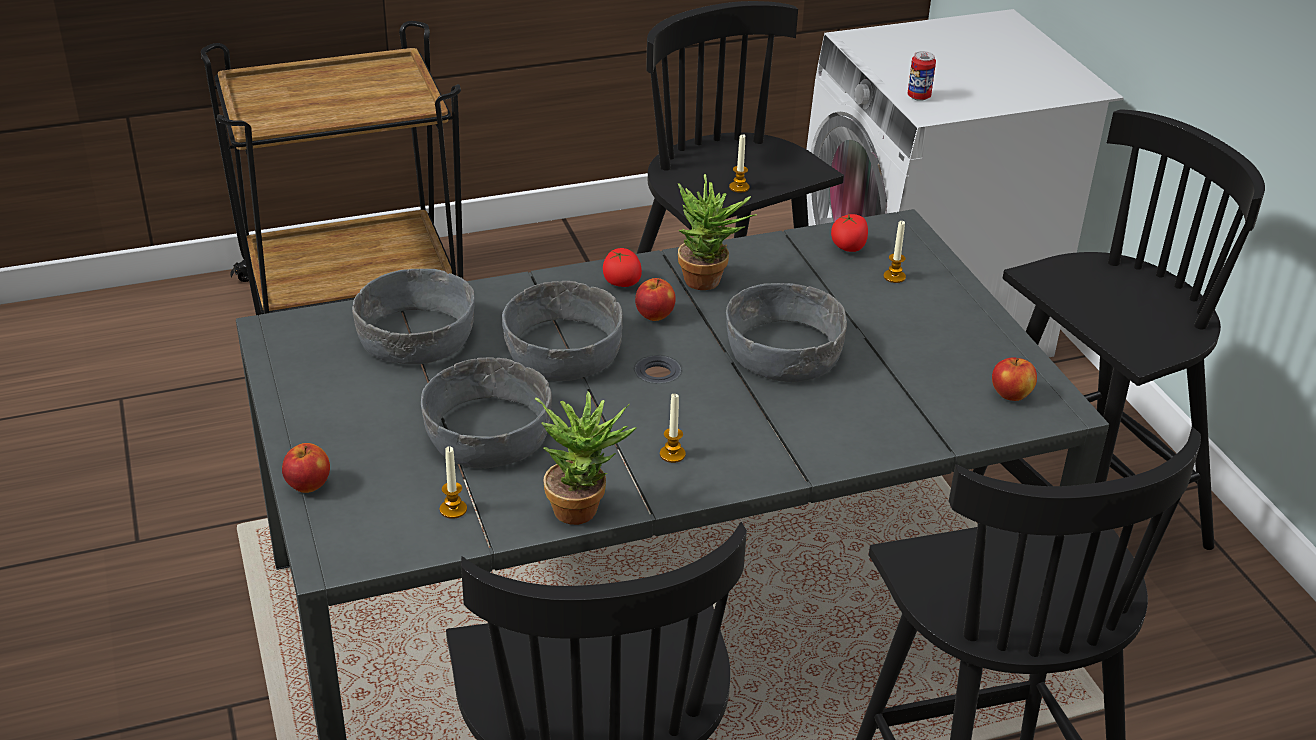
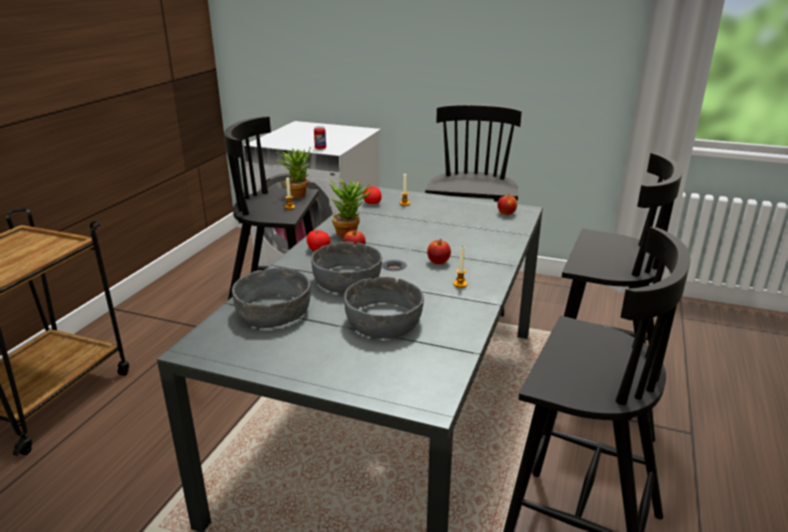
camera: 50 degrees left, 10 degrees down
(308, 485) = (354, 389): apple -> apple (438, 262)
(453, 509) = (432, 352): candle -> none
(583, 507) = (472, 317): potted plant -> potted plant (298, 194)
(782, 351) = (420, 238): grey bowl -> none

